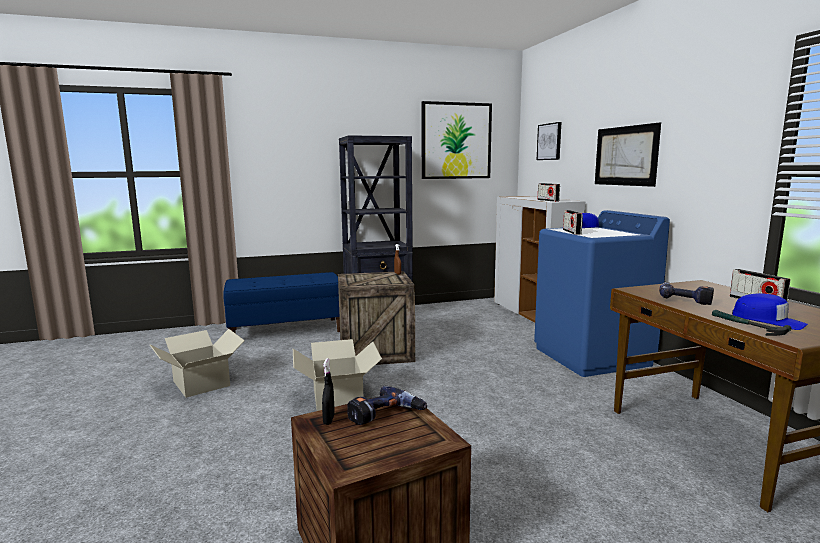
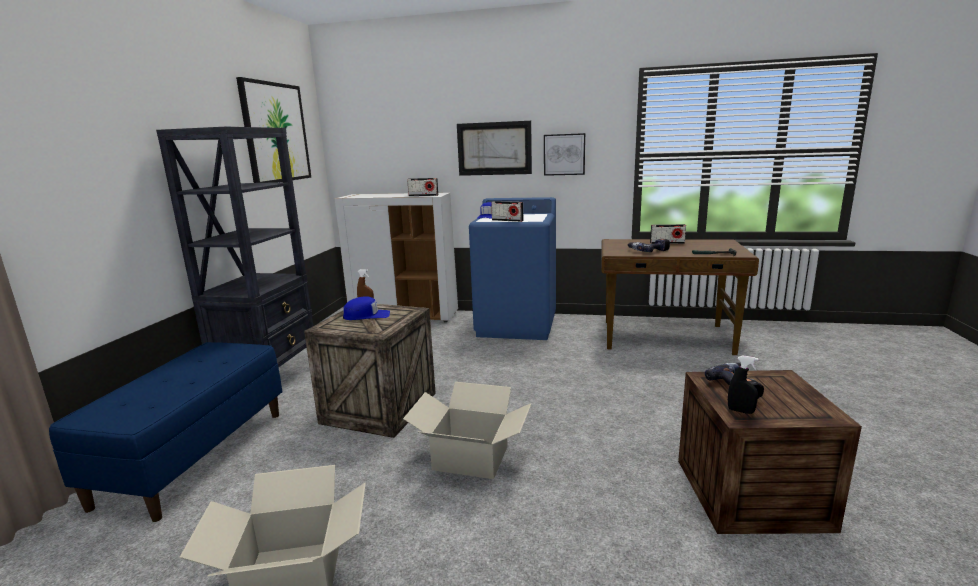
camera: 60 degrees left, 5 degrees up
(549, 141) = (381, 134): picture -> picture (564, 154)
(768, 320) = (705, 250): blue cap -> blue cap (367, 316)

